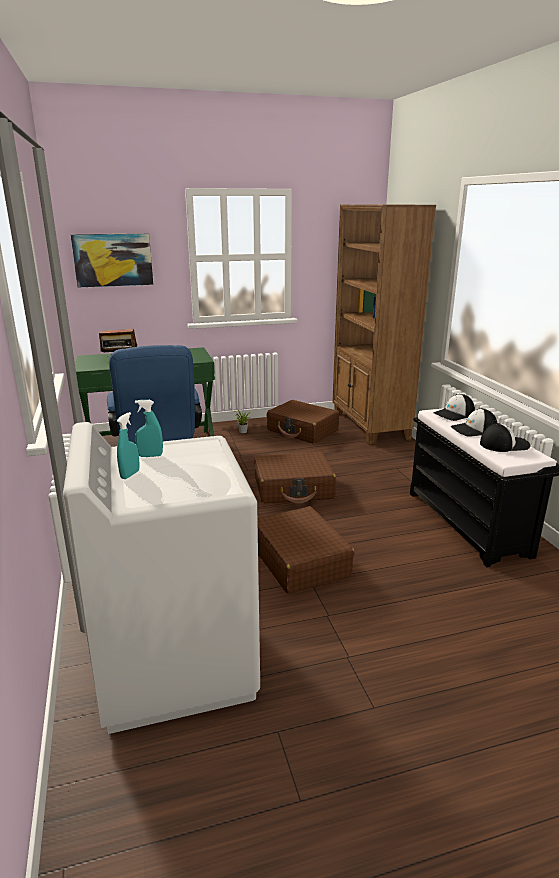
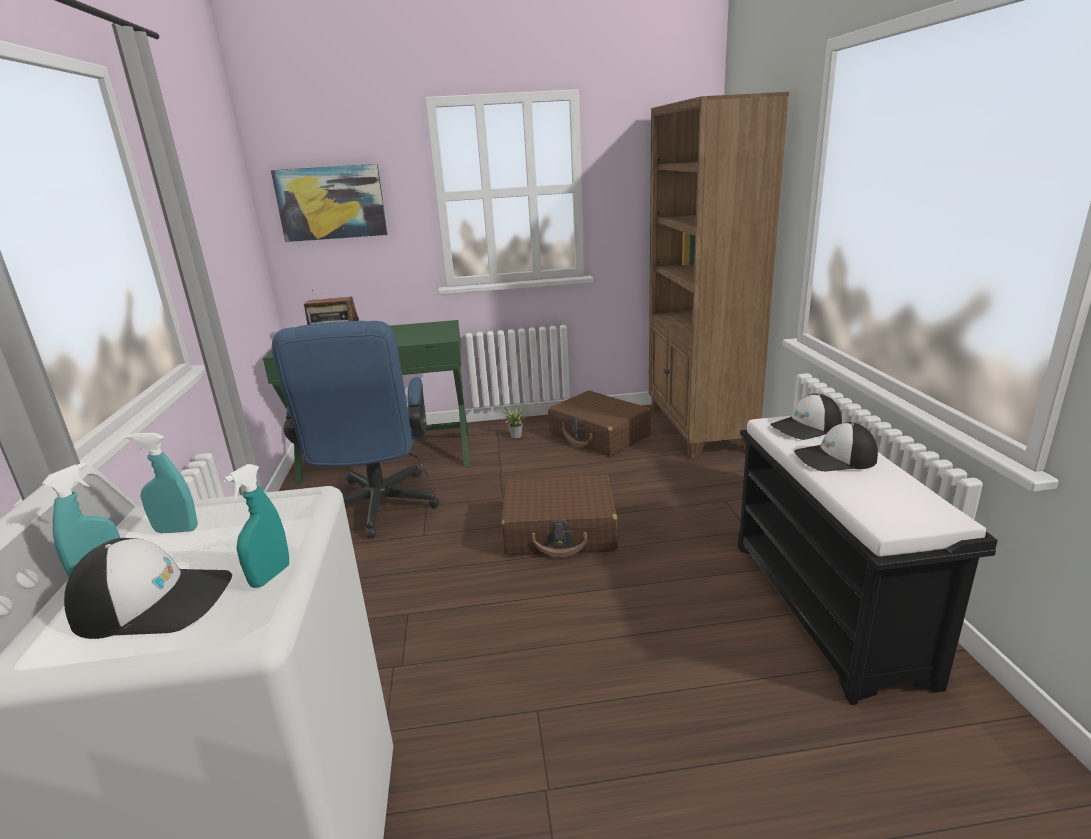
camera: 10 degrees right, 0 degrees up
(224, 471) = (270, 576): none -> turquoise spray bottle
(300, 561) = (532, 667): brown suitcase -> none
(504, 444) = (886, 489): cap -> cap (155, 601)

